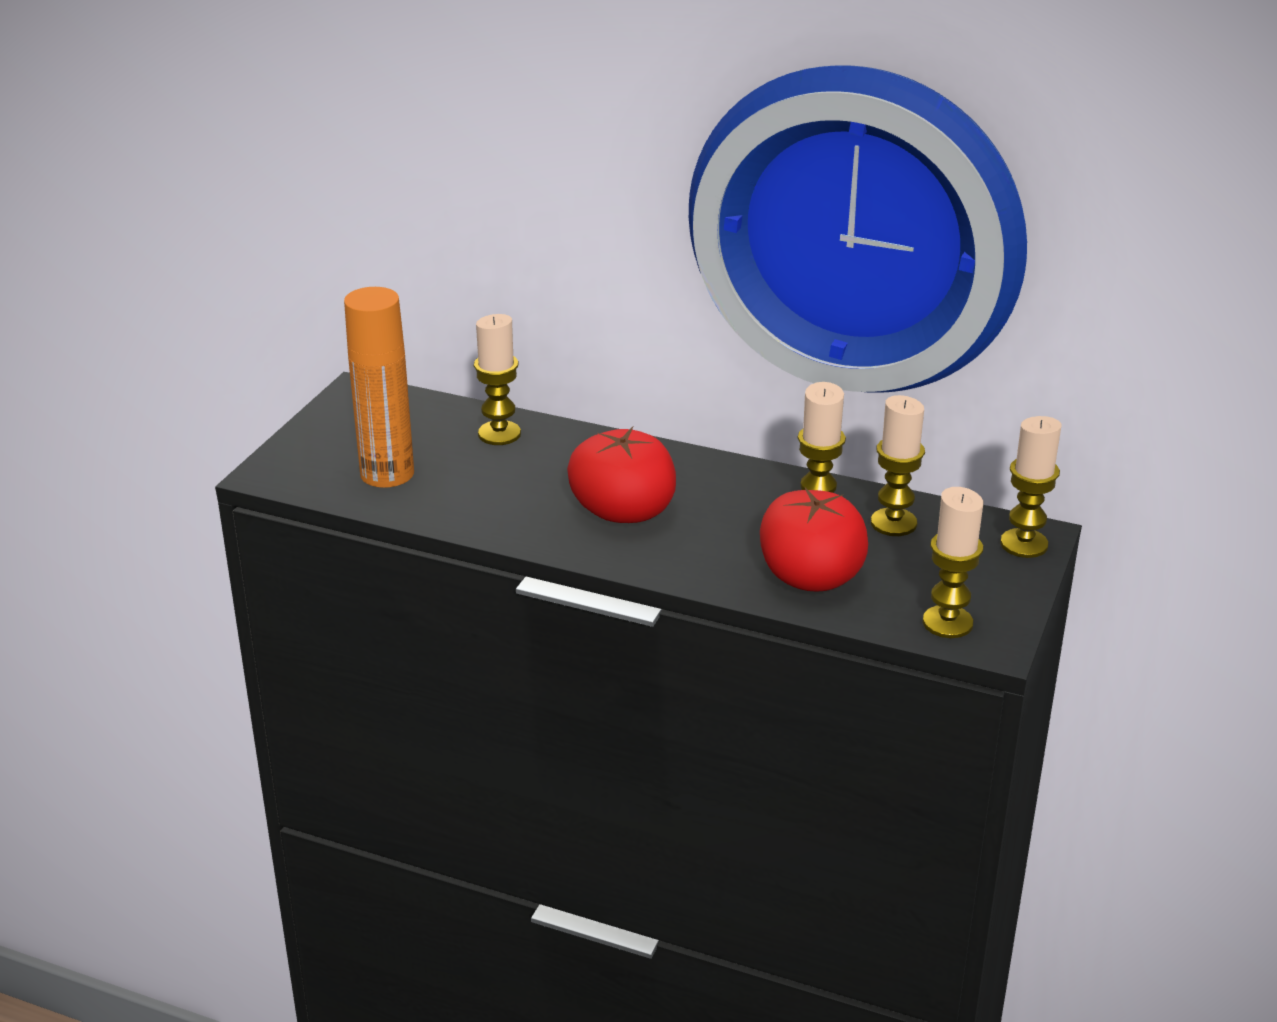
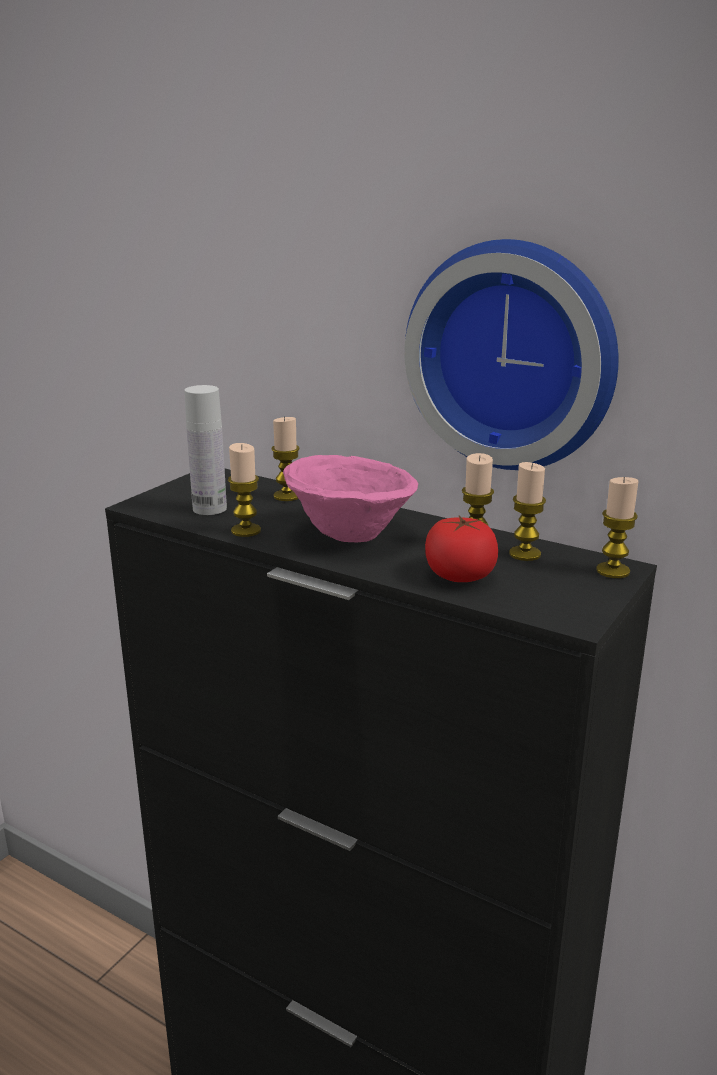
camera: 10 degrees right, 10 degrees down
(387, 473) = (209, 508): orange bottle -> white bottle
(623, 509) = (348, 535): tomato -> pink bowl
(947, 623) = (547, 607): candle -> candle (246, 531)

